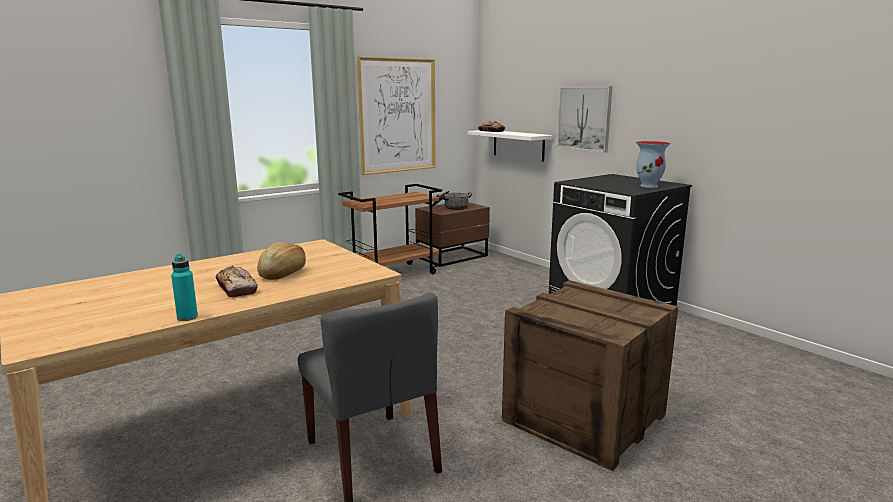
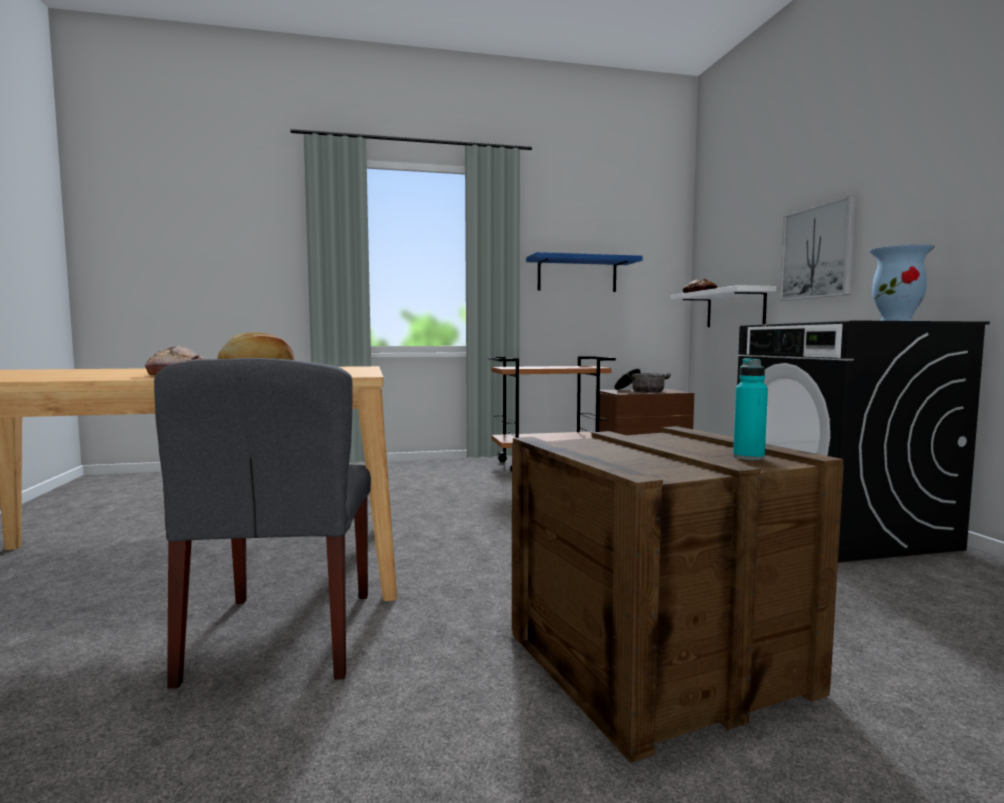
camera: 25 degrees right, 10 degrees down
(187, 317) = (63, 379): turquoise bottle -> turquoise bottle (748, 457)
(398, 116) = (577, 275): picture -> blue shelf

